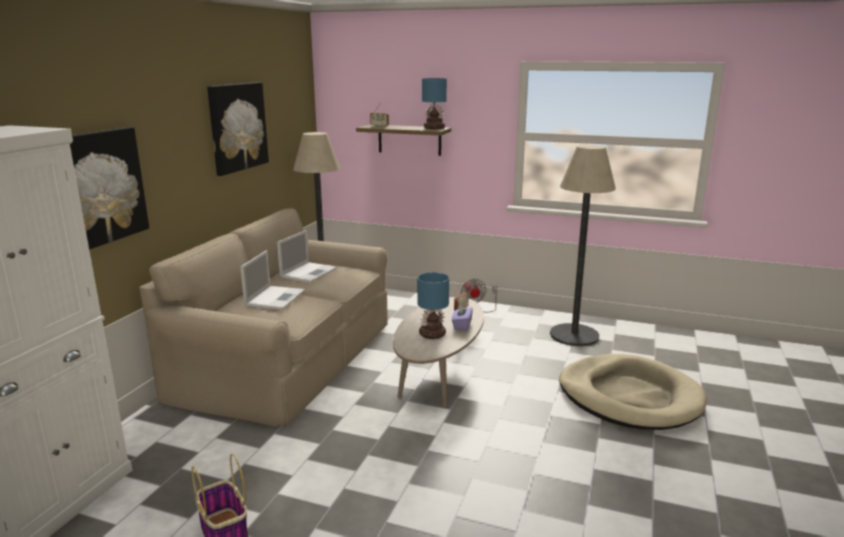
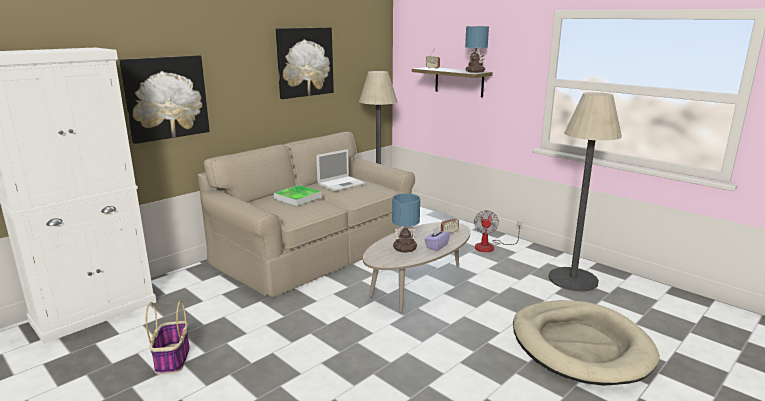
camera: 25 degrees right, 0 degrees up
(275, 298) = (298, 198): laptop -> tray

